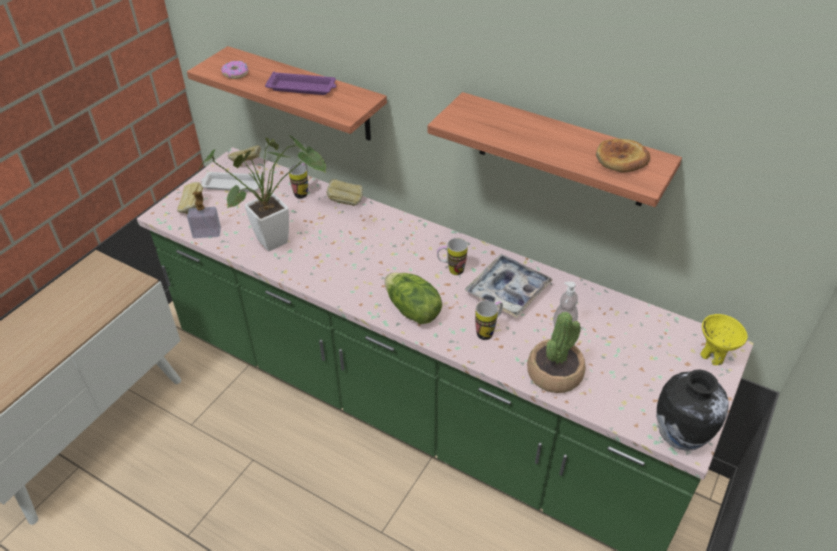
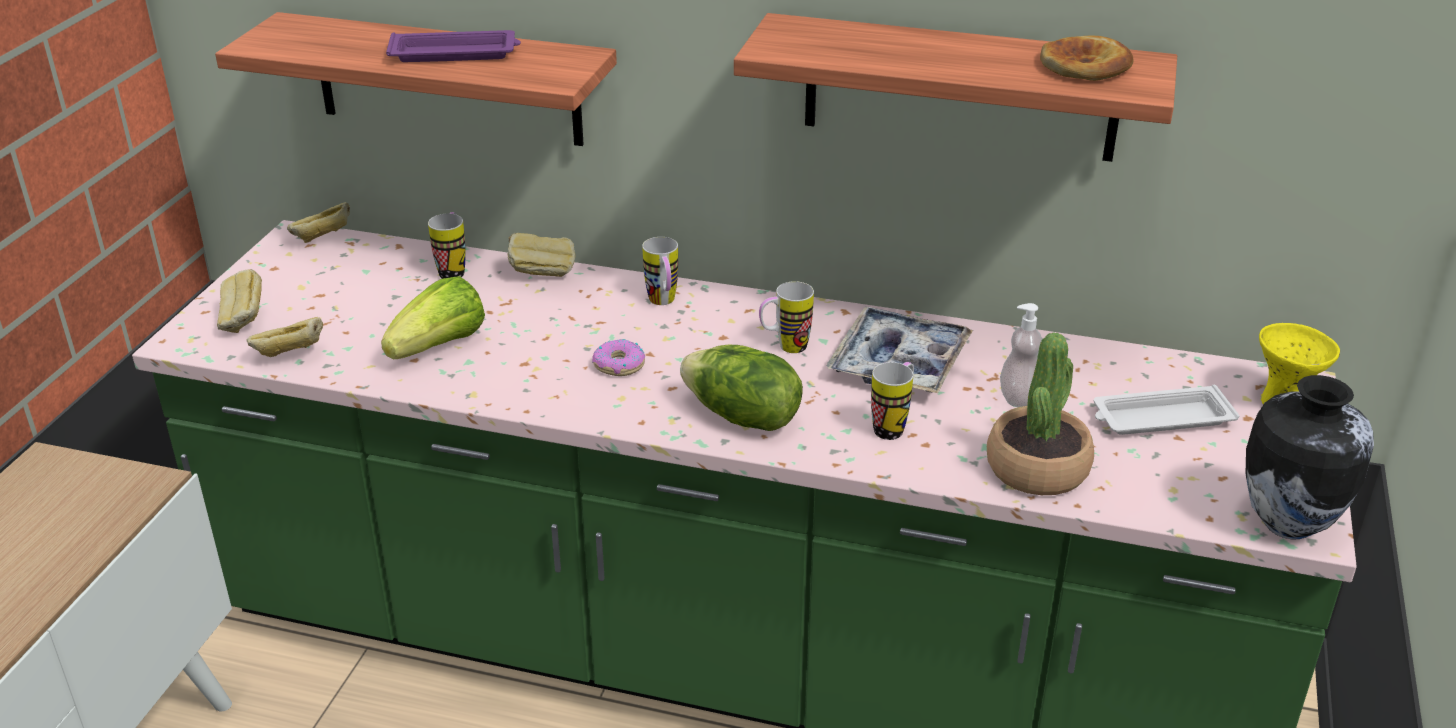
camera: 15 degrees left, 10 degrees down
(207, 233) = (290, 357): soap dispenser -> bread
(231, 185) = (307, 277): white tray -> white tray (1160, 419)
(235, 73) = (315, 47): donut -> donut (619, 365)
(279, 239) = (440, 346): potted plant -> lettuce
(399, 231) = (663, 303): none -> mug

